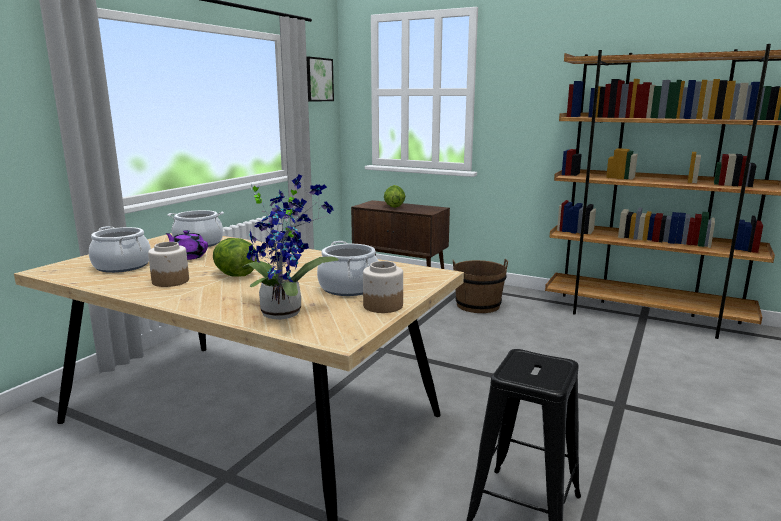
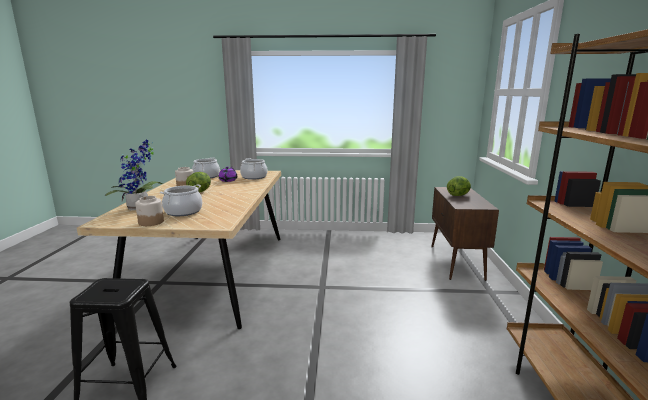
camera: 65 degrees right, 0 degrees up
(317, 79) = (451, 82): picture -> none
(478, 305) = (454, 307): brown bucket -> none

